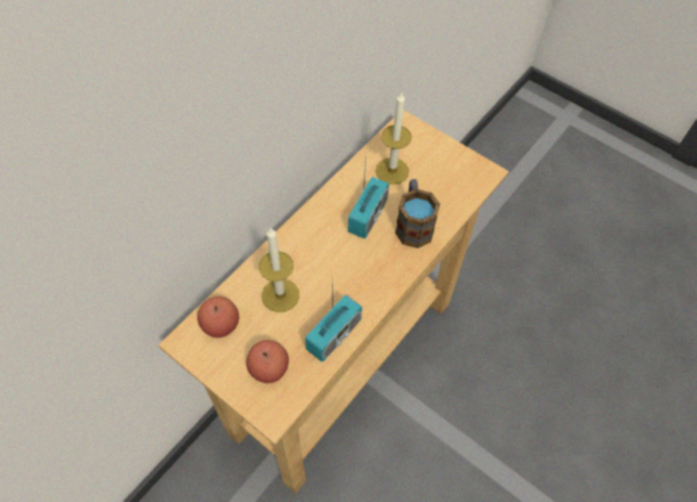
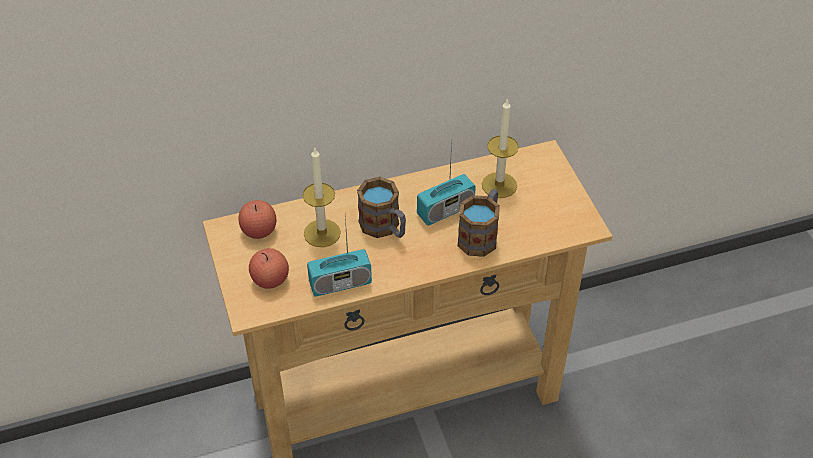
camera: 35 degrees right, 10 degrees down
(330, 260) = (384, 228): none -> mug

